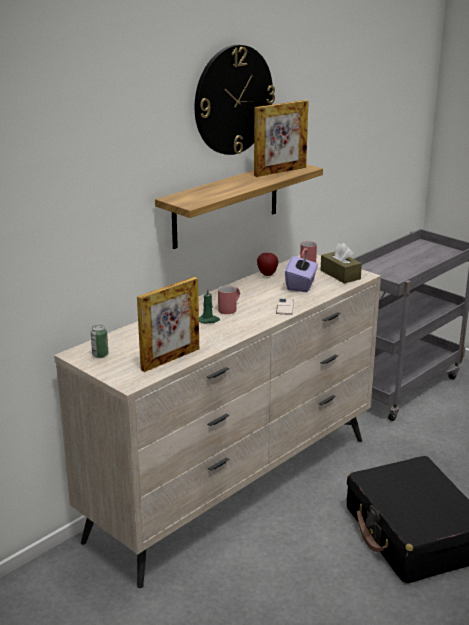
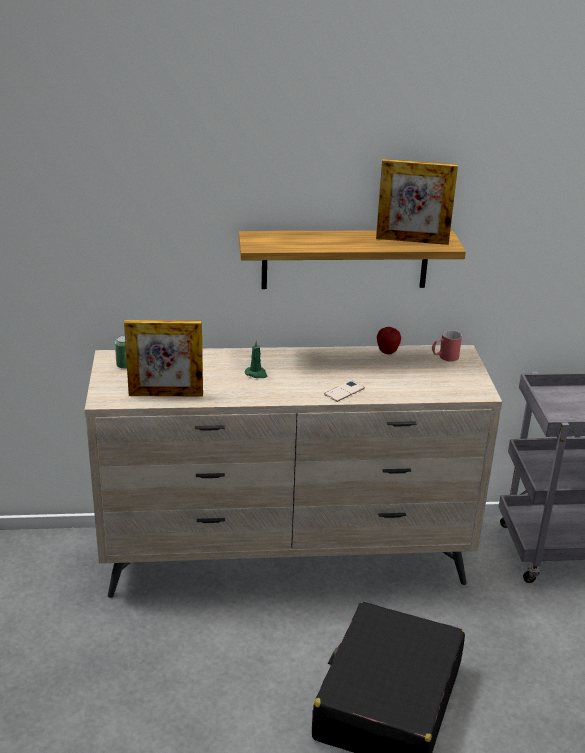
camera: 40 degrees right, 5 degrees up
(230, 308) = (293, 371): red mug -> none
(233, 100) = (364, 145): wall clock -> none
(301, 285) = (399, 376): purple tissue box -> none
(340, 274) = (459, 382): brown tissue box -> none

